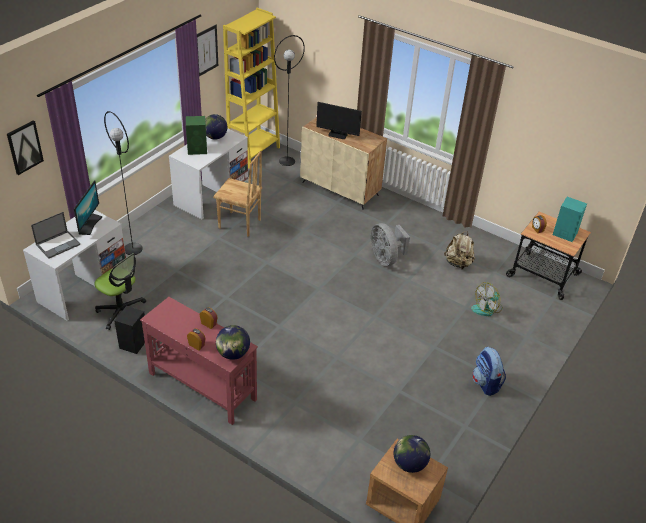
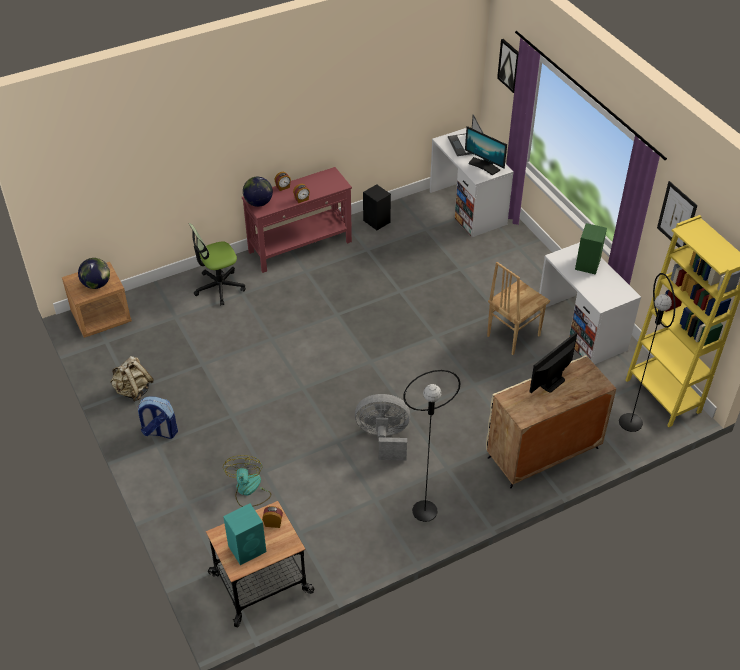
camera: 120 degrees right, 5 degrees up
(122, 312) = (420, 223): office chair -> office chair (219, 287)
(133, 249) = (509, 248): black floor lamp -> black floor lamp (424, 511)
(215, 137) = (609, 285): globe -> none
(458, 263) = (335, 504): beige backpack -> beige backpack (133, 390)

